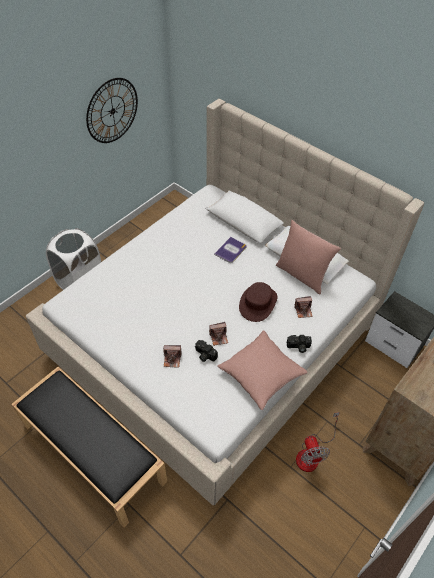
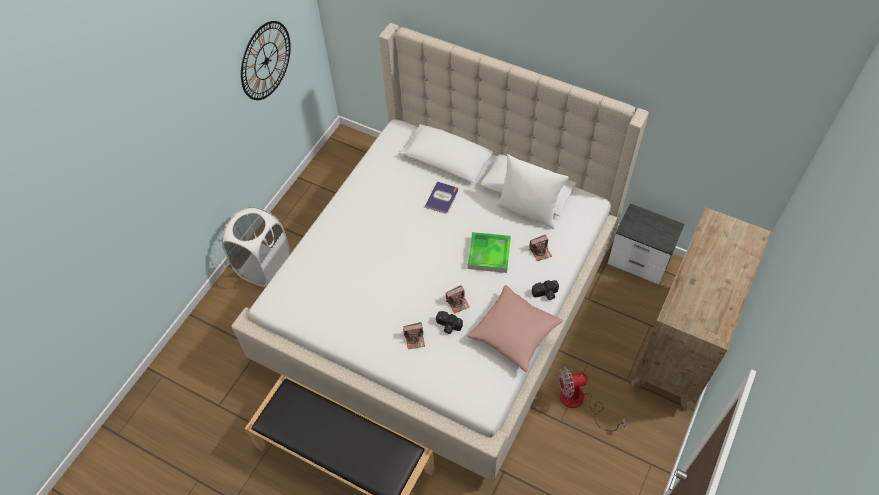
camera: 10 degrees left, 5 degrees up
(257, 303) = (489, 254): brown hat -> tray
(302, 275) = (528, 210): pink pillow -> white pillow
(311, 454) = (579, 402): fan -> fan turned 105 degrees clockwise

